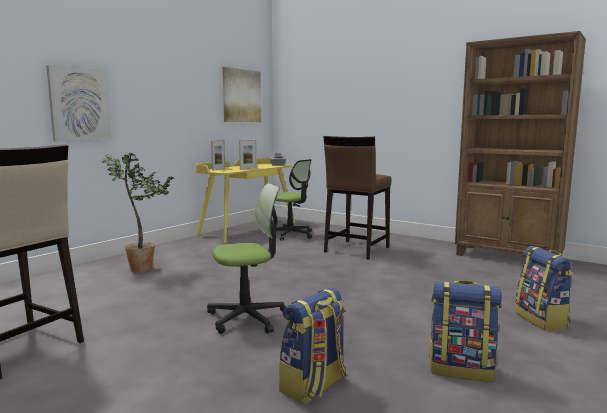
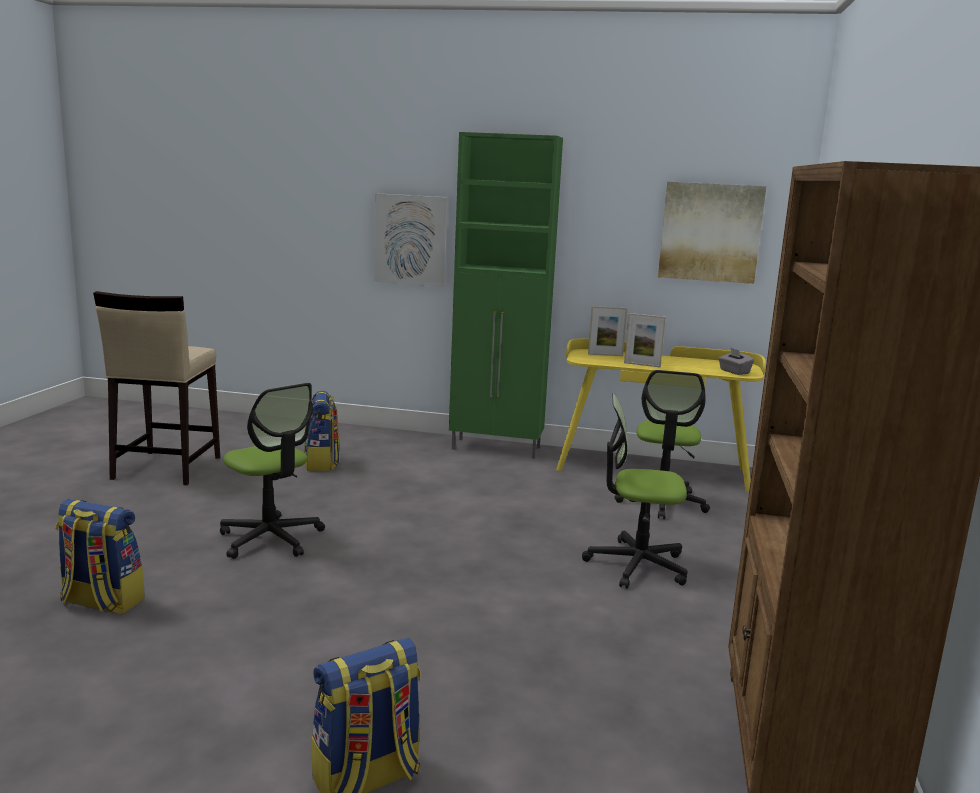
camera: 65 degrees right, 5 degrees up
(144, 269) = (398, 457): potted plant -> none
(171, 247) = (497, 449): none -> green cabinet
(356, 249) = (636, 565): brown stool -> office chair
(461, 369) = (151, 693): backpack -> backpack (322, 463)

